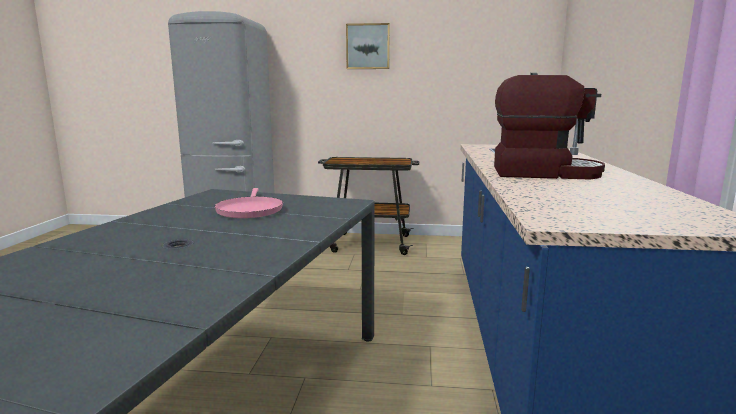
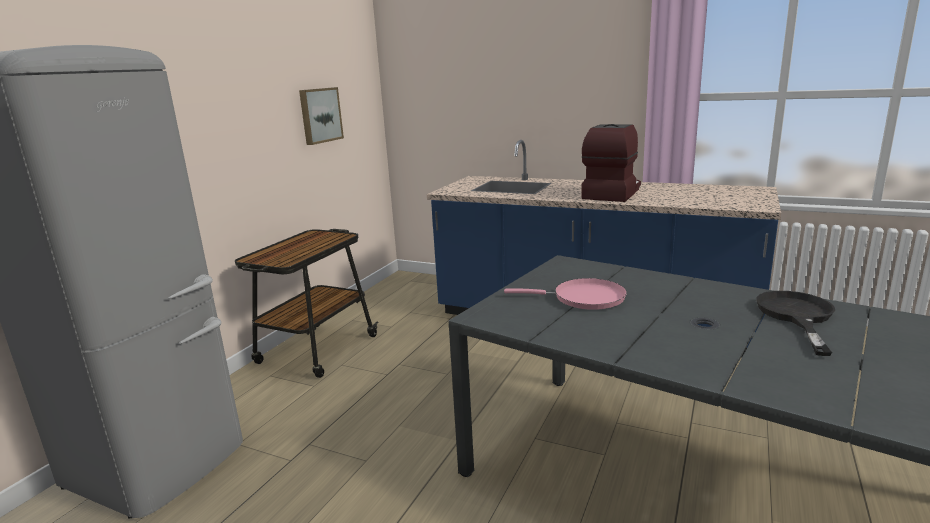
camera: 70 degrees left, 5 degrees up
(179, 279) = (796, 316): none -> black frying pan
(368, 46) = (231, 92): picture -> picture (320, 115)

